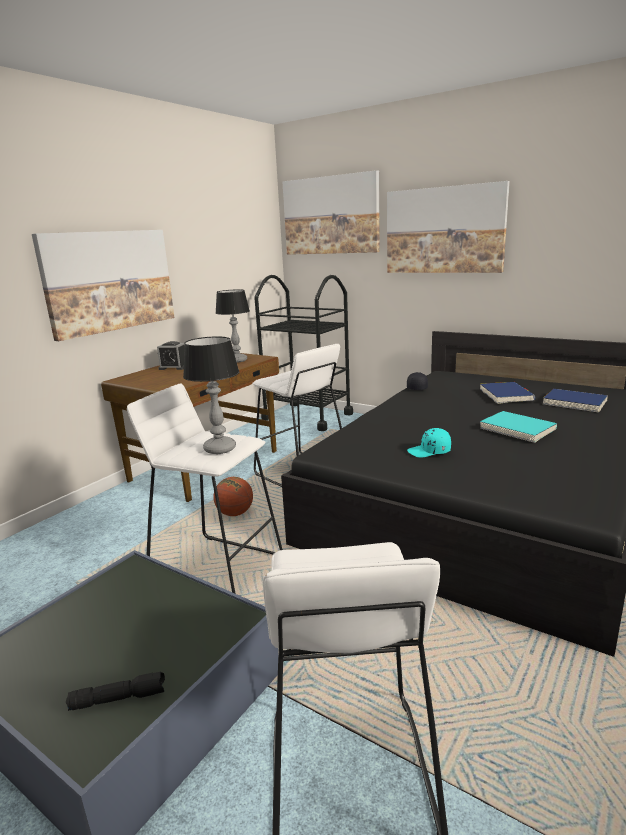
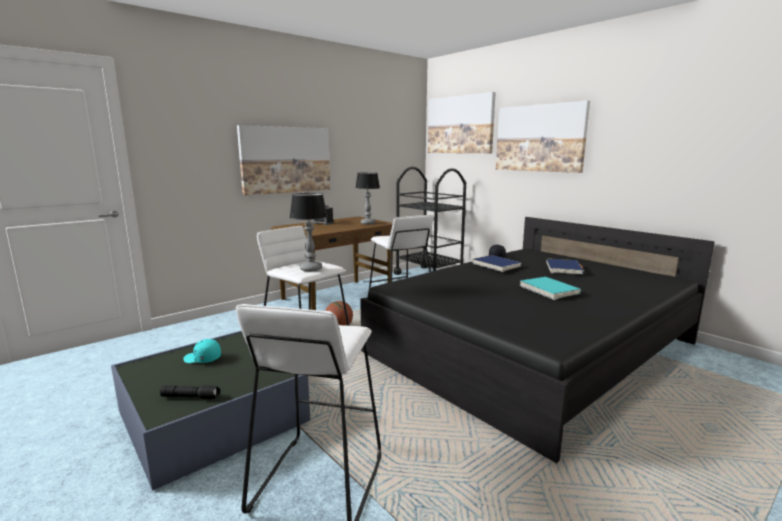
camera: 15 degrees right, 5 degrees down
(429, 451) = (466, 295): turquoise cap -> turquoise cap (202, 359)
(574, 403) = (617, 280): blue book -> blue book (496, 265)

